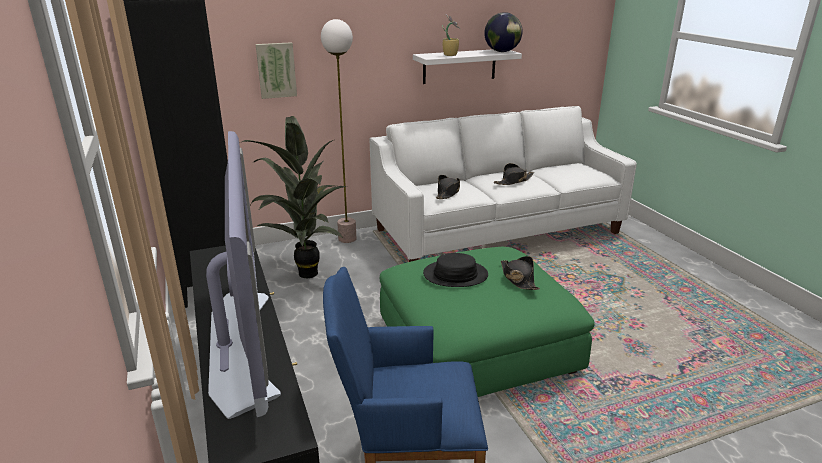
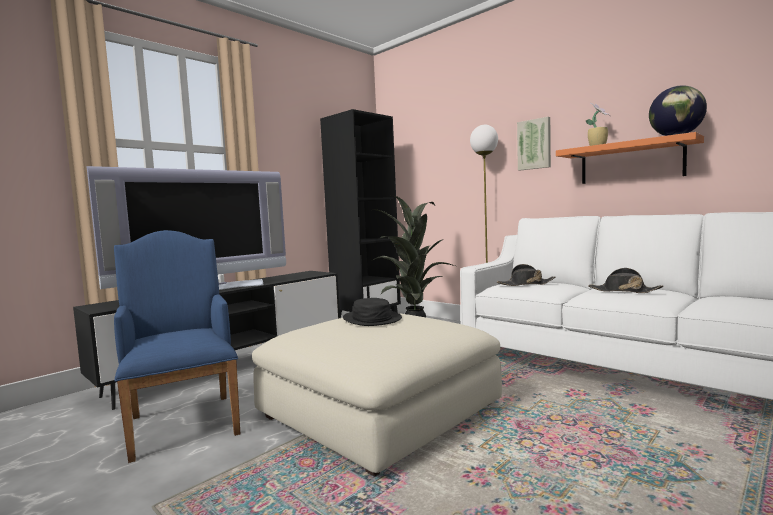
camera: 65 degrees right, 20 degrees down
(276, 70) = (453, 173): picture -> picture (534, 144)
(459, 66) = (630, 162): white shelf -> orange shelf
(477, 344) = (379, 411): green ottoman -> beige ottoman
(518, 279) = (393, 335): black hat -> none

